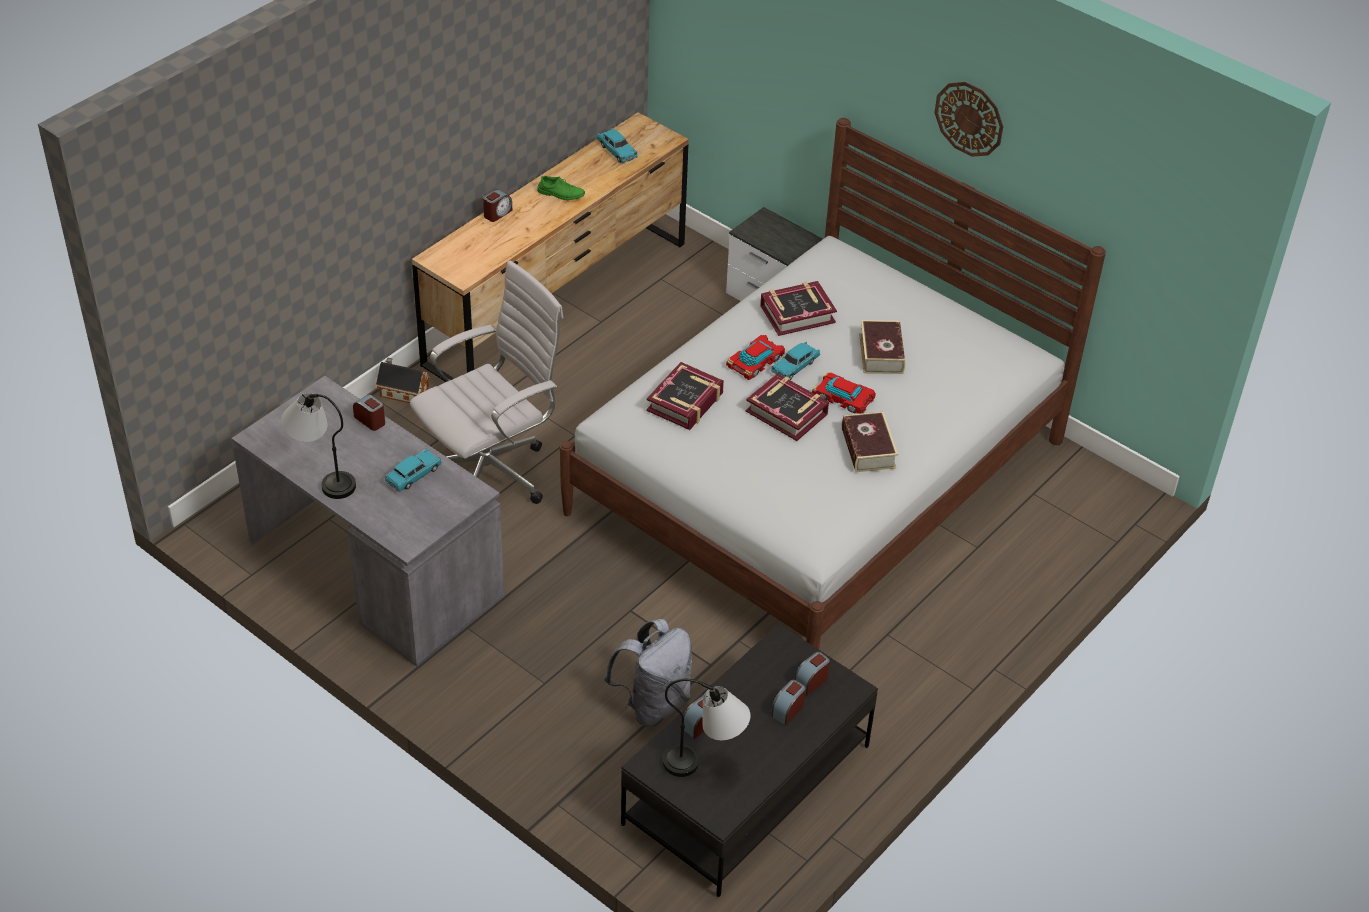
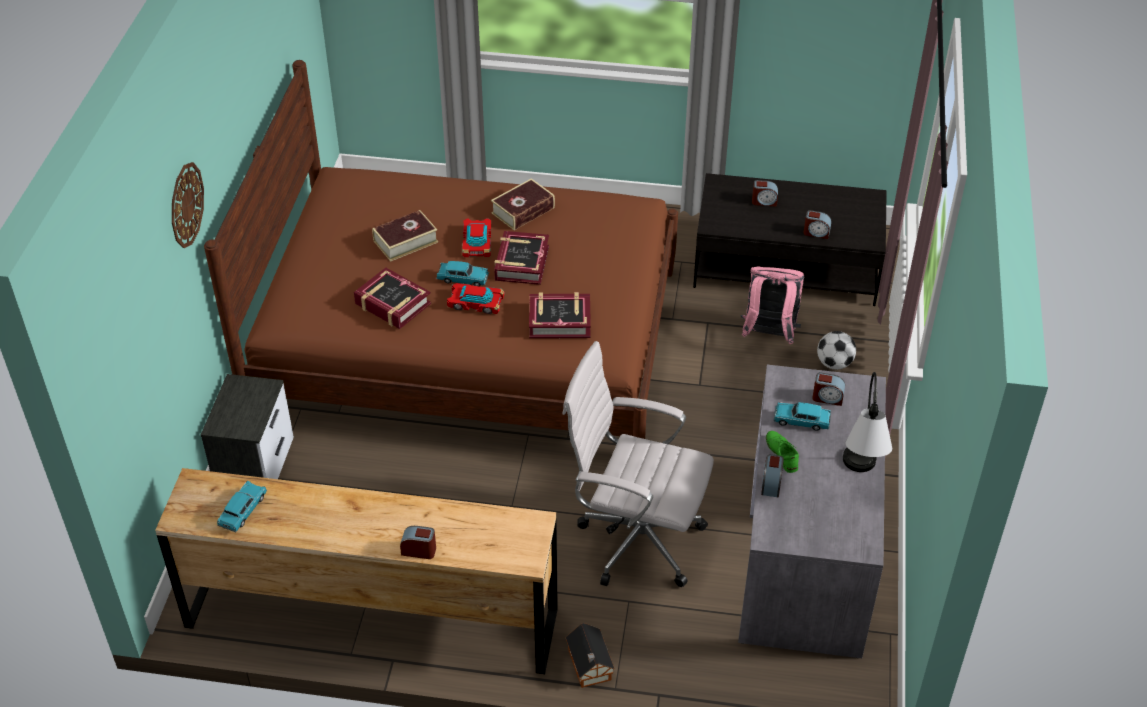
camera: 120 degrees left, 0 degrees up
(560, 193) = (349, 518): green shoe -> green shoe (782, 453)
(569, 732) = (834, 364): none -> football
(653, 704) = (768, 335): grey backpack -> pink backpack
(706, 763) = (842, 218): table lamp -> none
(811, 681) = (730, 201): alarm clock -> alarm clock (827, 398)
(817, 476) = (470, 345): white bed -> brown bed
(969, 118) = (233, 102): wall clock -> wall clock (186, 204)

